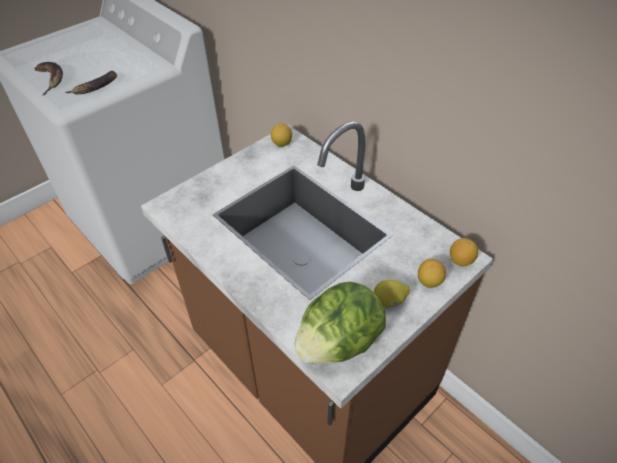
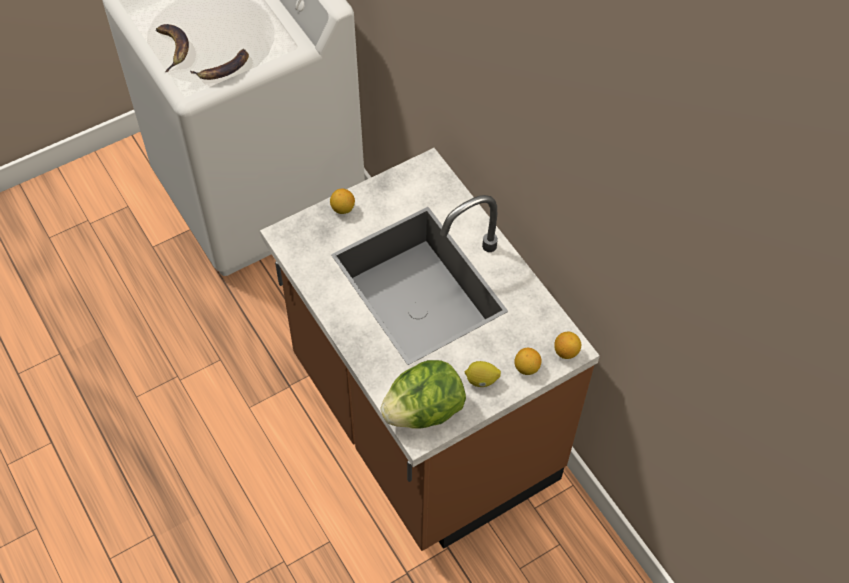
camera: 10 degrees right, 10 degrees up
(282, 144) = (421, 175): lemon -> lemon (343, 209)

